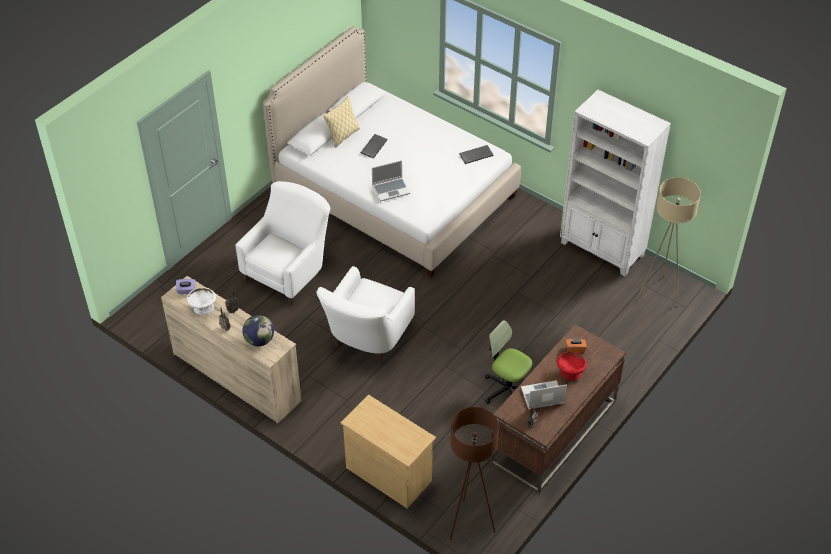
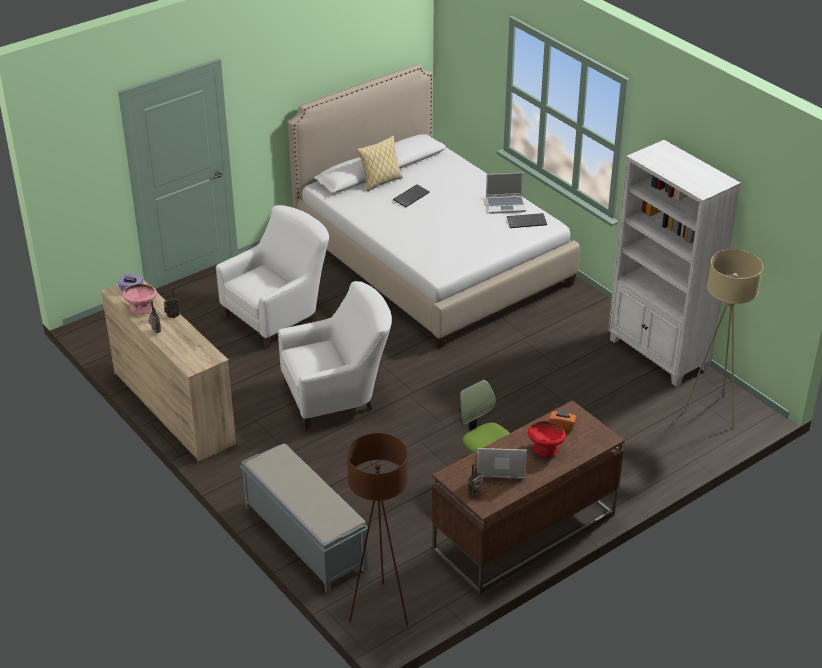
camera: 15 degrees right, 10 degrees down
(203, 308) = (141, 308): white bowl -> pink bowl
(259, 340) = (189, 349): globe -> none
(366, 339) = (338, 396): white armchair -> white armchair turned 150 degrees counterclockwise
(388, 474) = (304, 537): beige dresser -> grey bench
(391, 189) = (412, 239): laptop -> laptop (506, 205)

